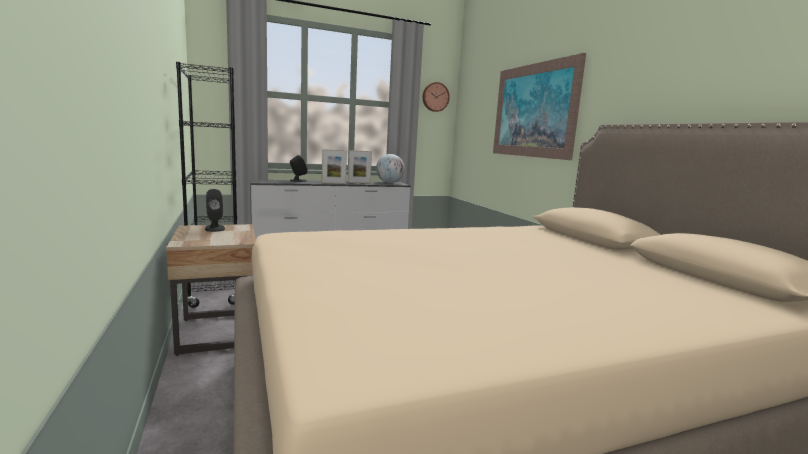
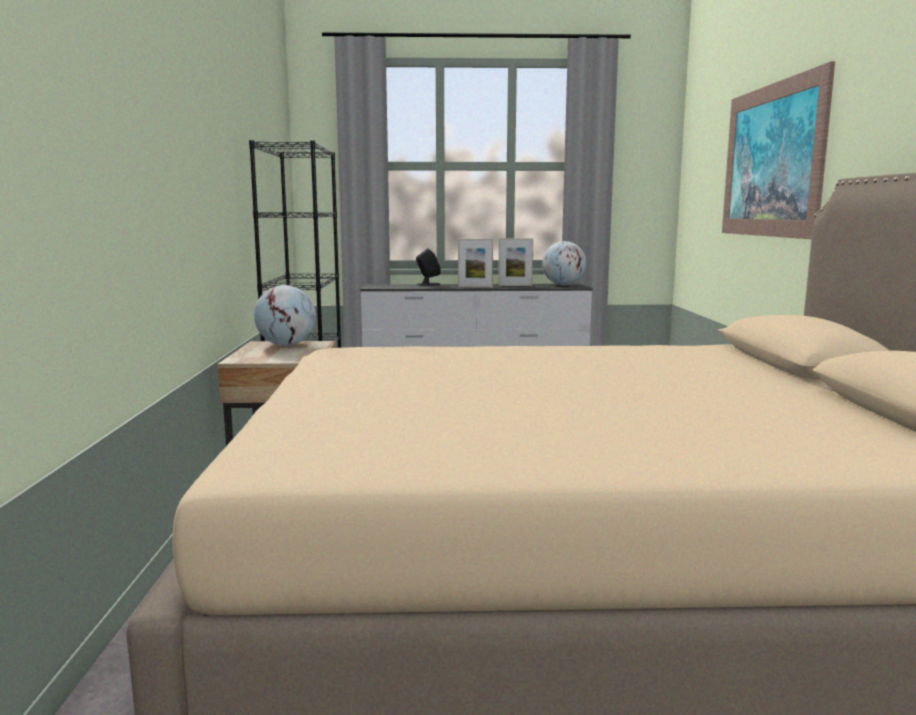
camera: 20 degrees right, 0 degrees up
(215, 228) = (286, 345): black speaker -> globe
(435, 97) = (644, 148): wall clock -> none

